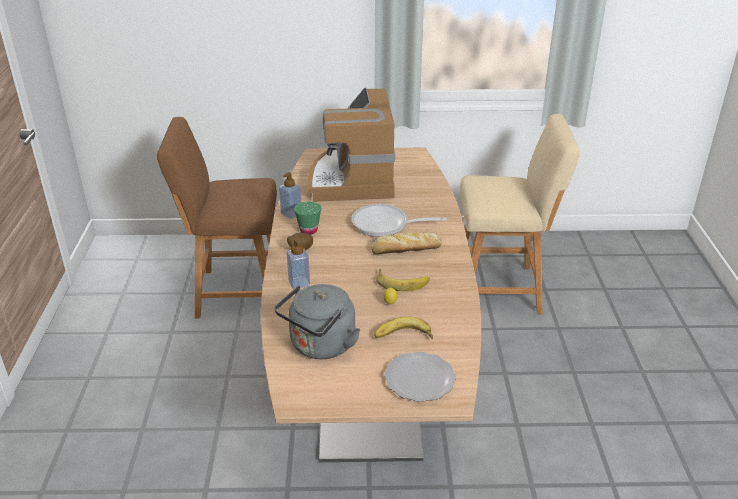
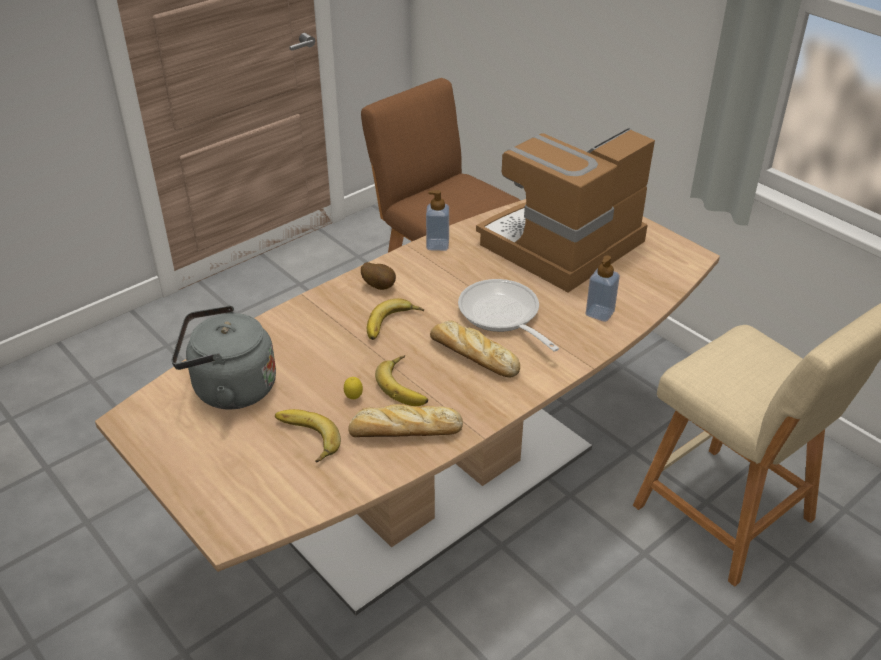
camera: 50 degrees right, 5 degrees up
(299, 283) = (320, 318): soap dispenser -> soap dispenser (599, 313)
(308, 230) = (421, 272): green cup -> none
(343, 261) = (393, 325): none -> banana
(418, 378) = (241, 488): plate -> none
(439, 300) = (403, 431): none -> bread

